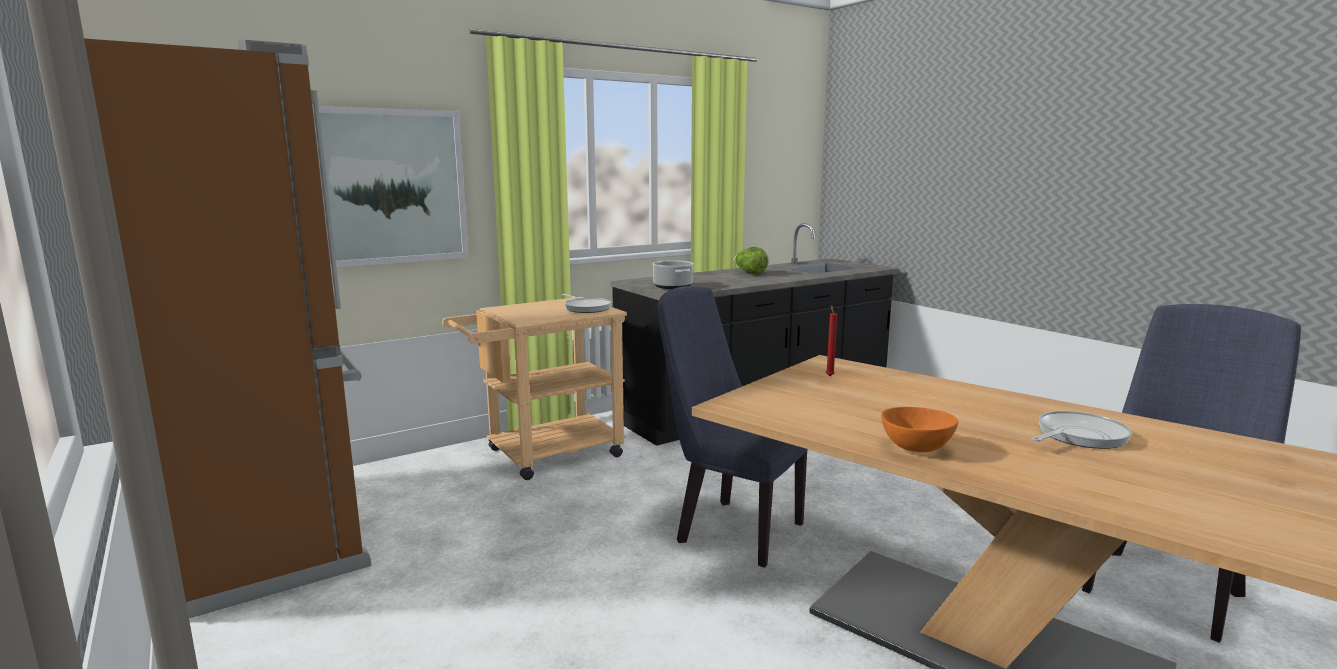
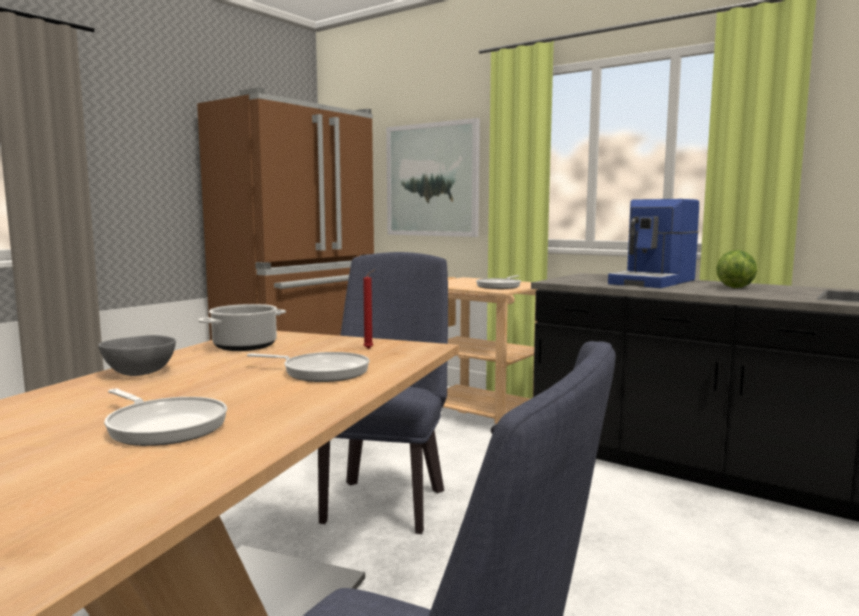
camera: 70 degrees right, 5 degrees down
(673, 287) = (585, 280): cooking pot -> cooking pot (244, 346)
(704, 279) = (654, 282): none -> coffee machine
(915, 393) = (321, 372): none -> frying pan
(917, 448) = (138, 373): orange bowl -> grey bowl

